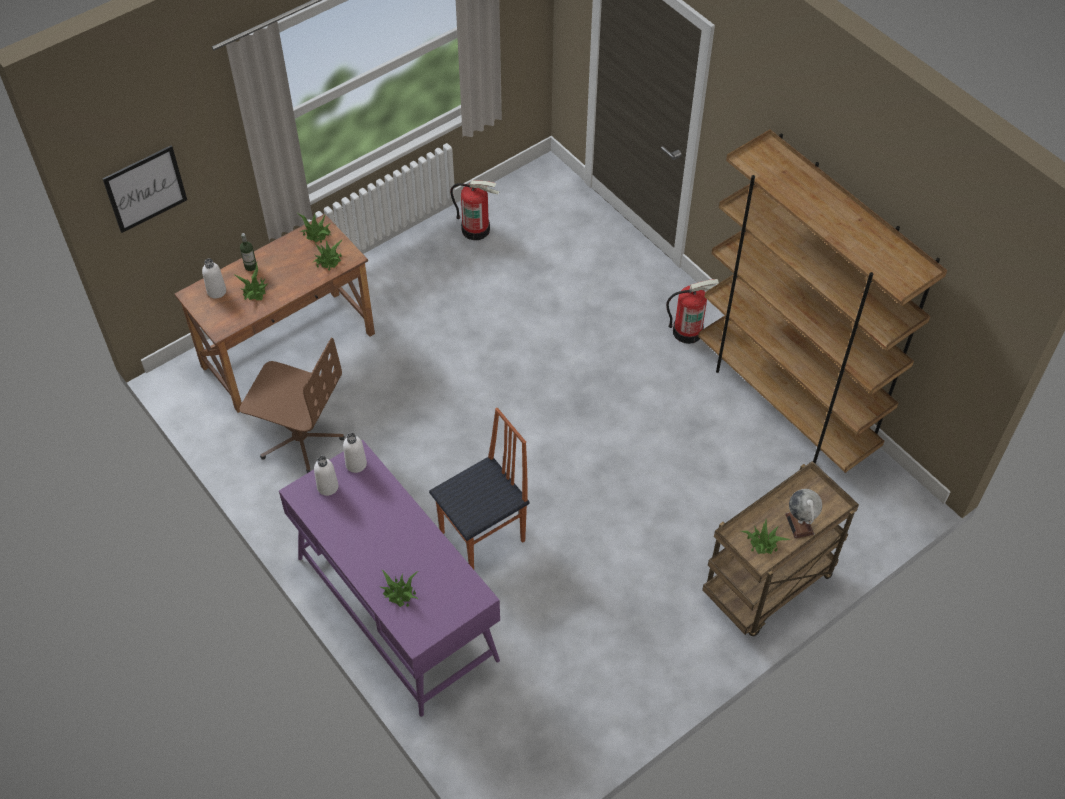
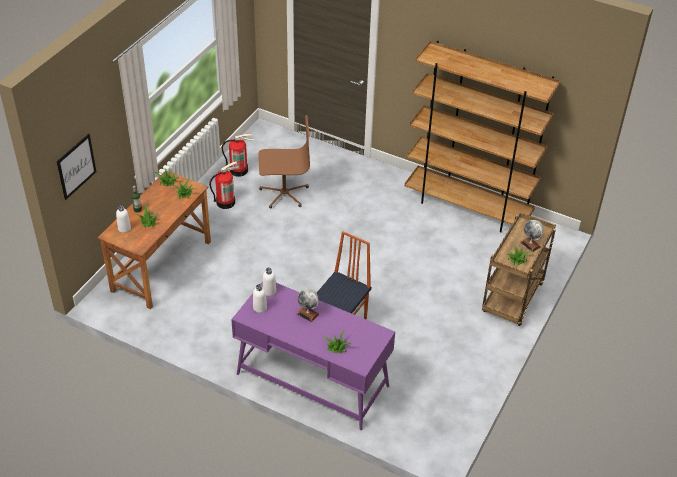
camera: 25 degrees left, 10 degrees down
(300, 437) = (198, 310): brown office chair -> brown office chair (284, 193)
(389, 522) = (308, 314): none -> globe
(687, 331) = (393, 188): fire extinguisher -> fire extinguisher (225, 202)

